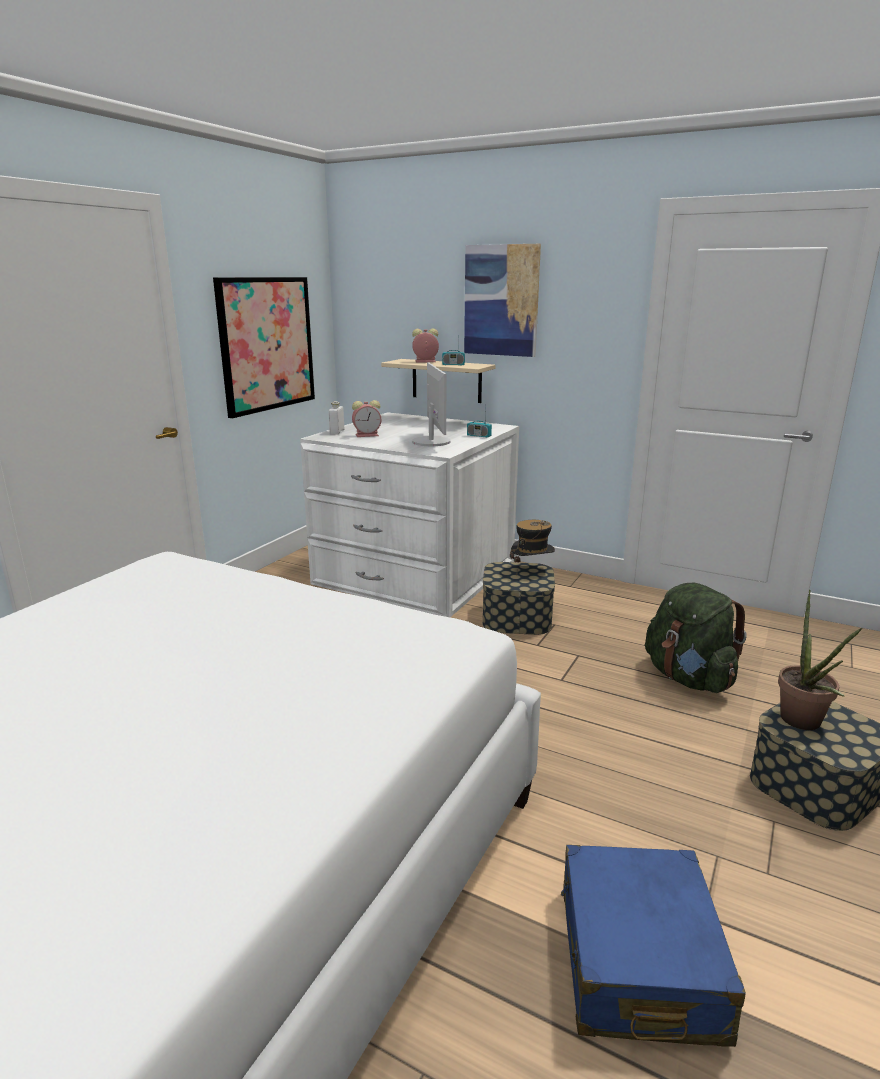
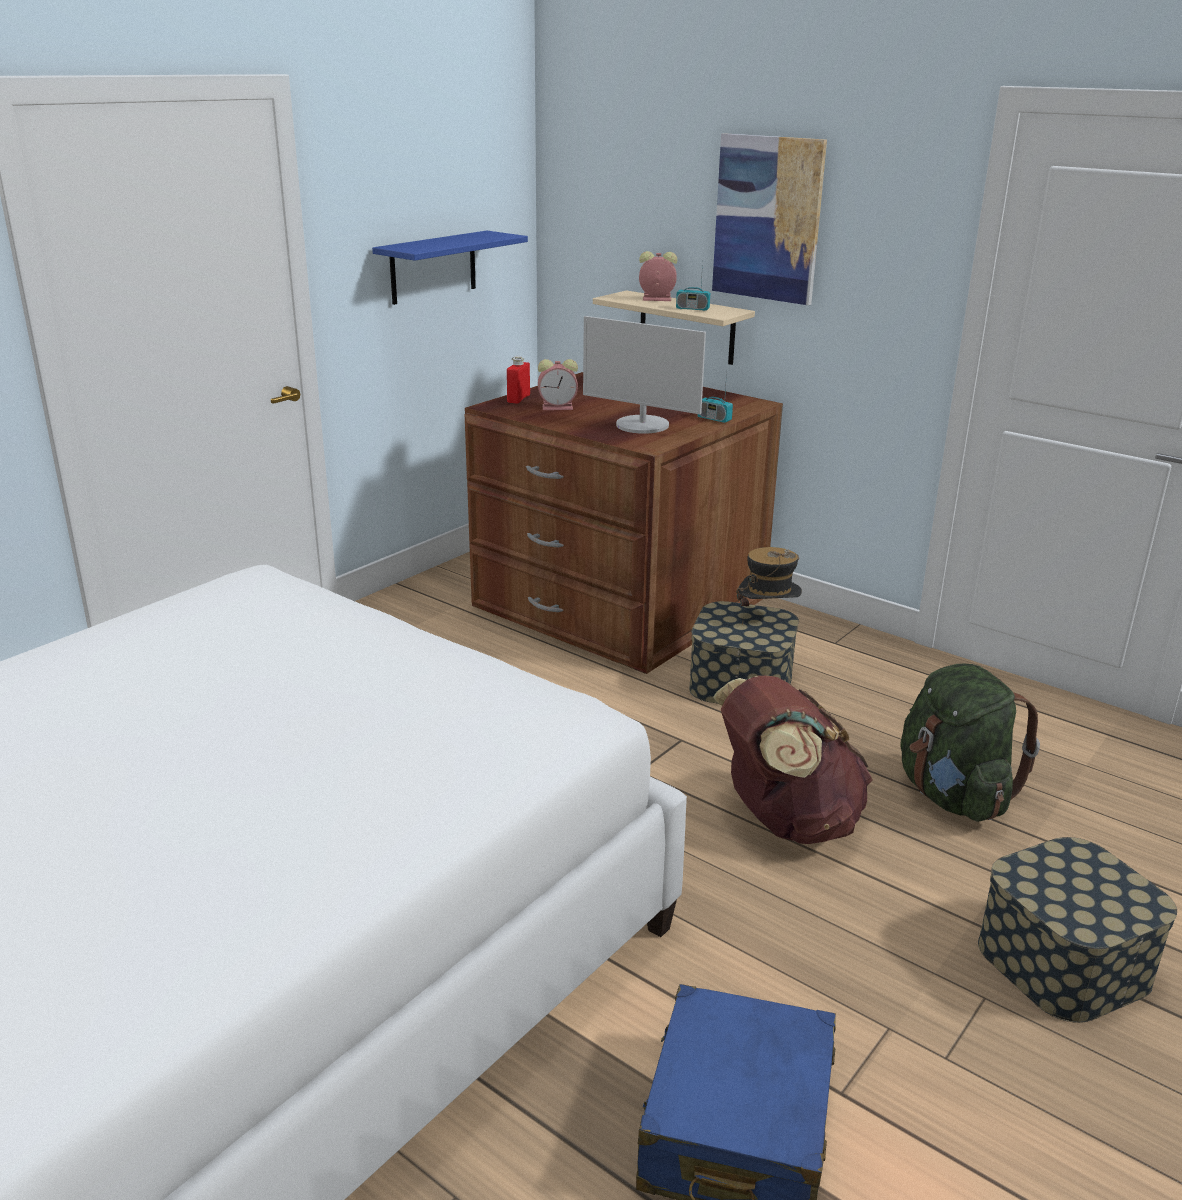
camera: 10 degrees right, 5 degrees up
(266, 344) = (433, 267): picture -> blue shelf
(337, 432) = (518, 399): white bottle -> red bottle
(415, 573) = (618, 602): white dresser -> brown dresser
(431, 442) = (642, 425): monitor -> monitor turned 120 degrees clockwise
(582, 709) = (785, 821): none -> brown backpack
(803, 724) = (1051, 879): potted plant -> none

